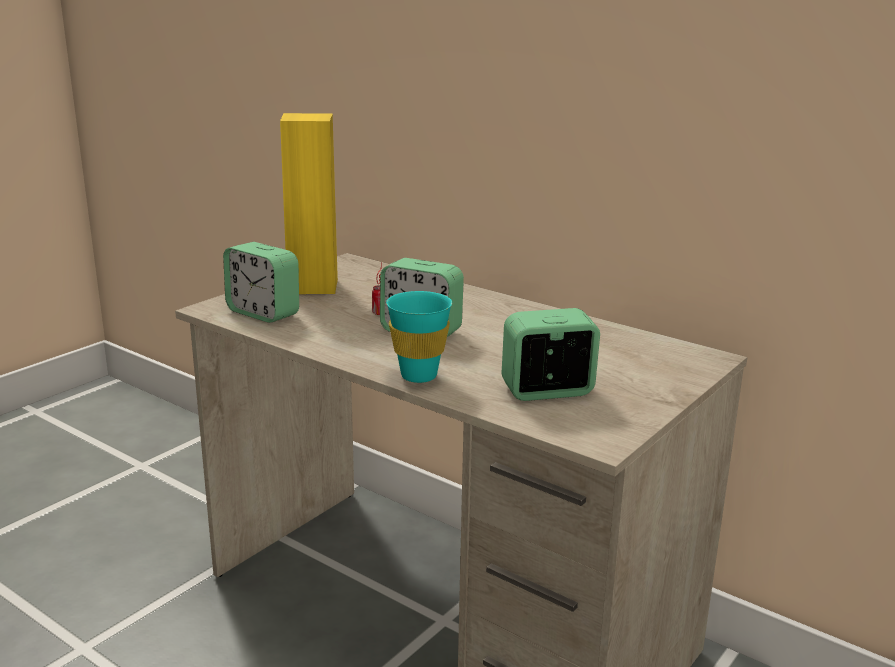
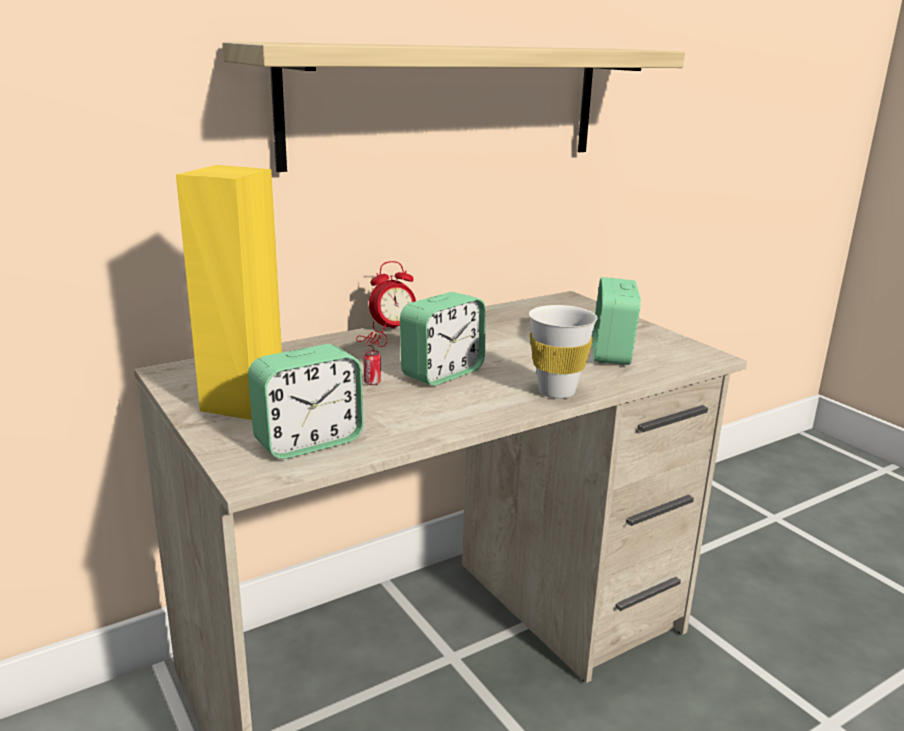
camera: 70 degrees left, 0 degrees up
(419, 376) = (556, 392): turquoise cup -> white cup
(508, 301) = (393, 329): none -> alarm clock
(609, 99) = (448, 104): none -> shelf

